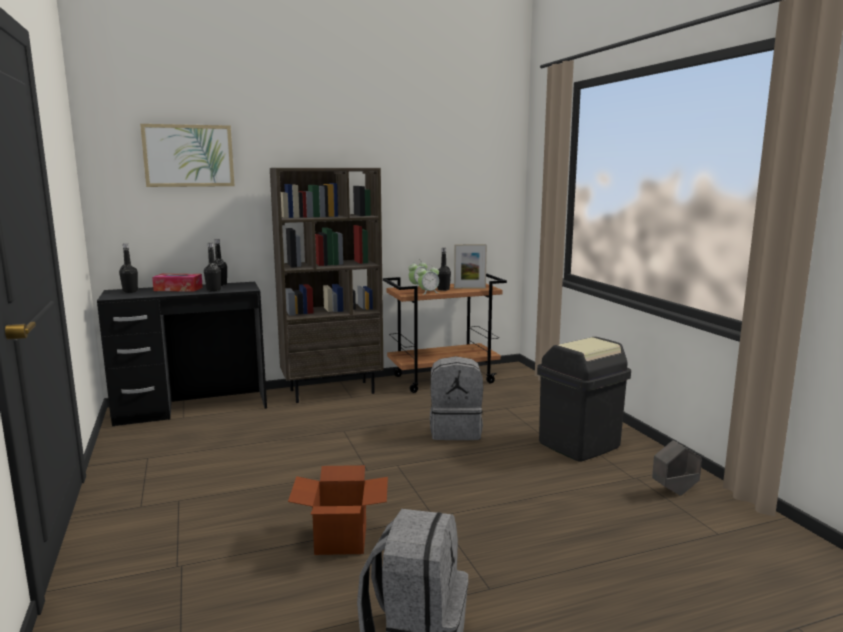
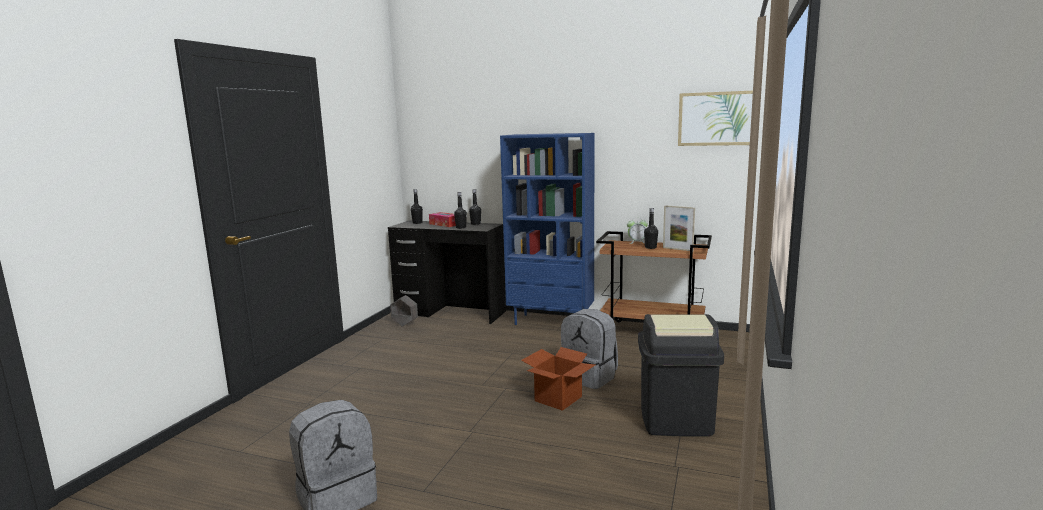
camera: 40 degrees right, 0 degrees up
(188, 156) = (461, 126): picture -> picture (716, 118)
(332, 391) = (551, 322): brown bookcase -> blue bookcase
(341, 539) = (397, 422): cardboard box -> cardboard box (558, 398)
(428, 292) = (630, 249): alarm clock -> none
(674, 491) = (694, 492): grey planter -> grey planter (405, 324)

